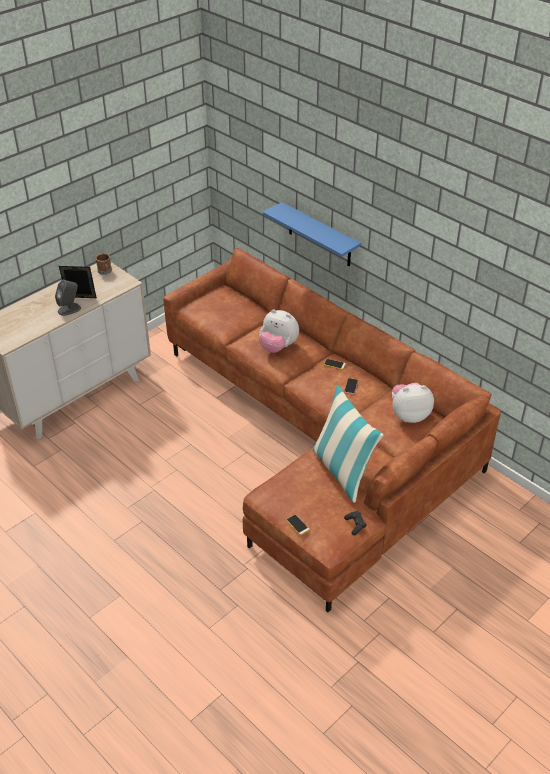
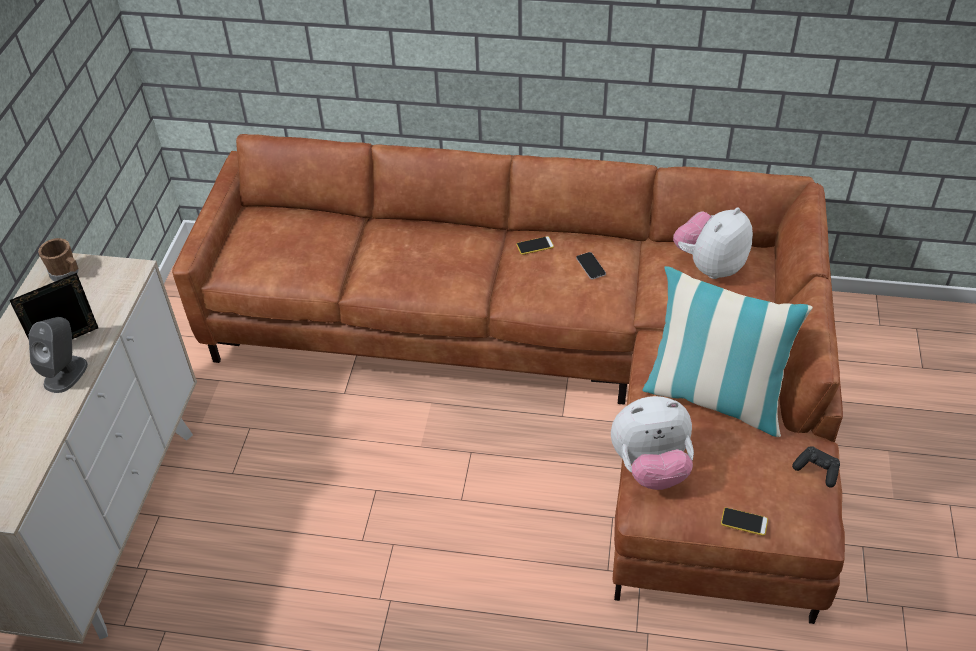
camera: 35 degrees left, 5 degrees up
(278, 347) = (429, 261): plush toy -> plush toy (650, 467)
(319, 235) = (410, 49): blue shelf -> none

